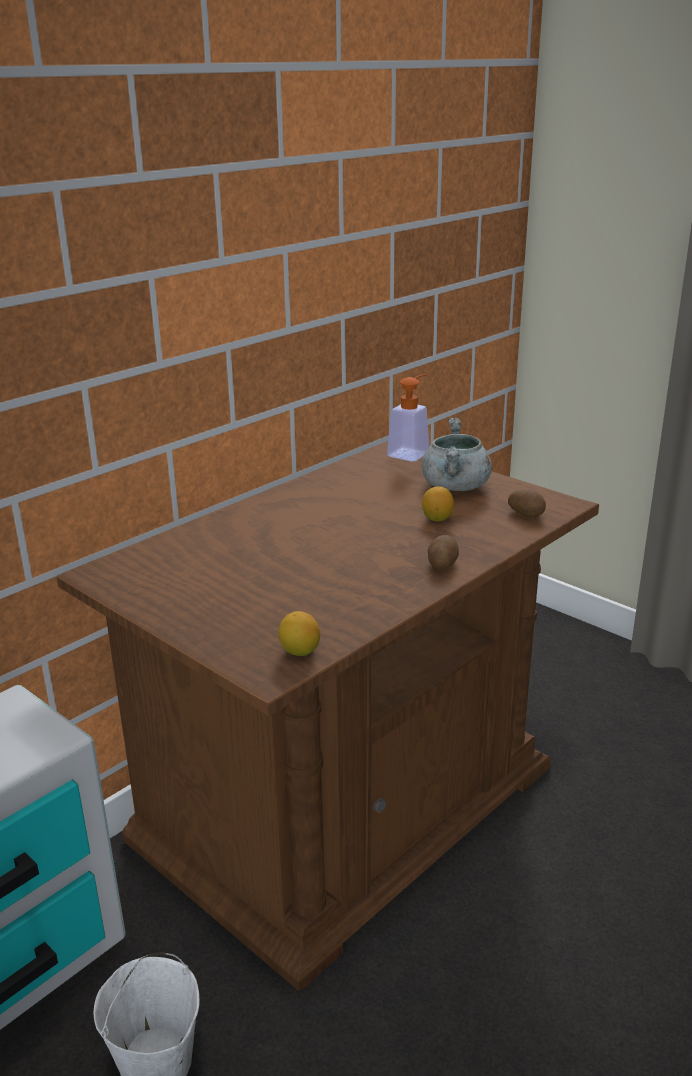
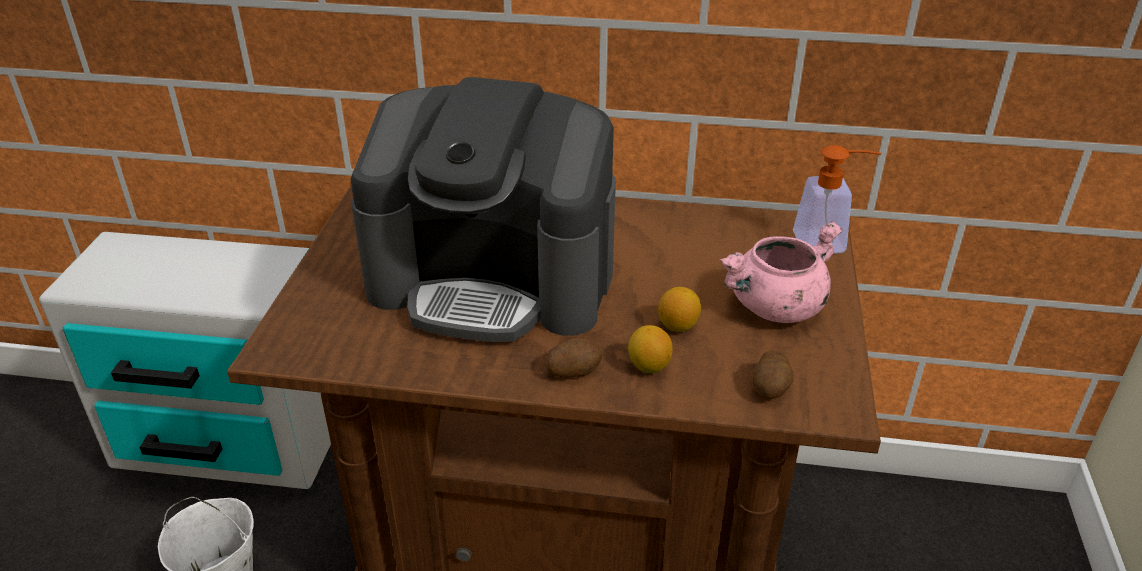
camera: 55 degrees right, 10 degrees up
(300, 651) = (321, 351): lemon -> lemon (648, 366)
(301, 560) = (494, 278): none -> coffee machine
(455, 487) = (776, 308): grey cooking pot -> pink cooking pot

